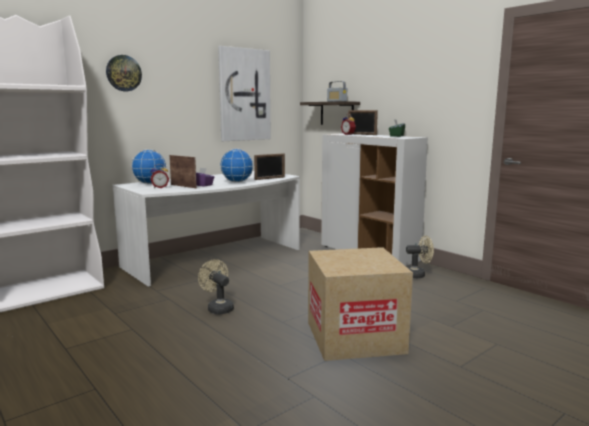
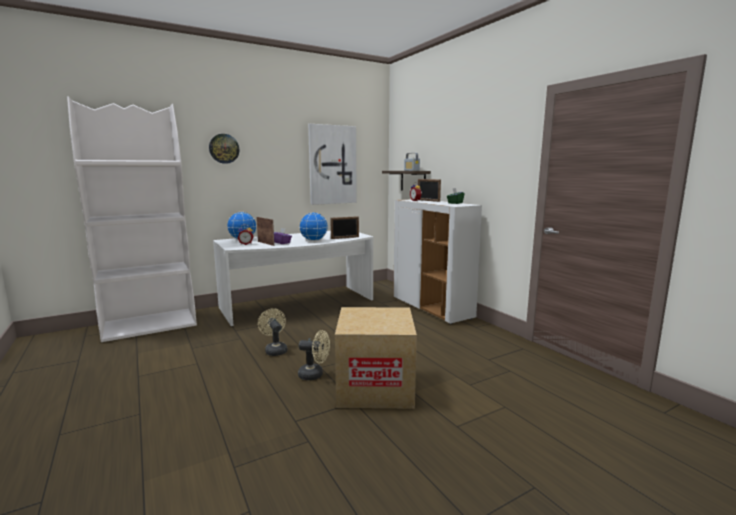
camera: 10 degrees right, 0 degrees up
(417, 275) = (466, 331): beige fan -> beige fan (315, 375)

